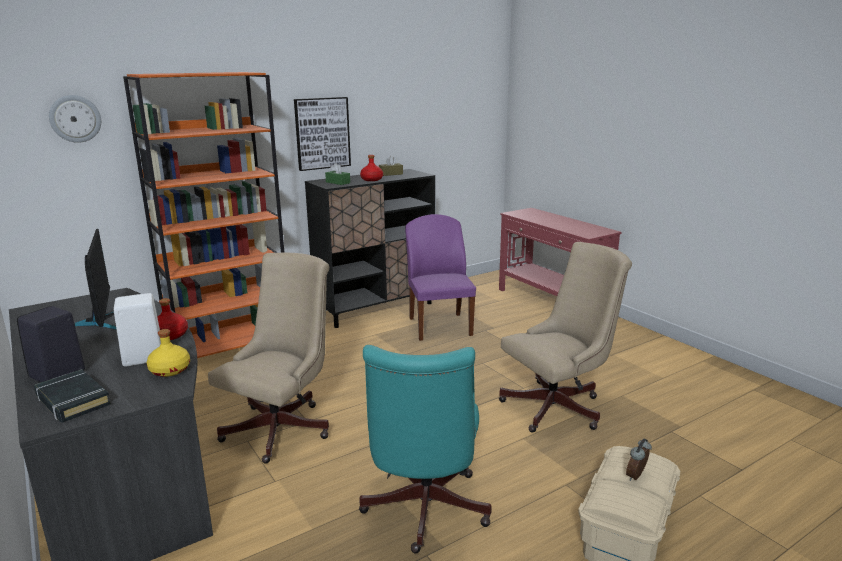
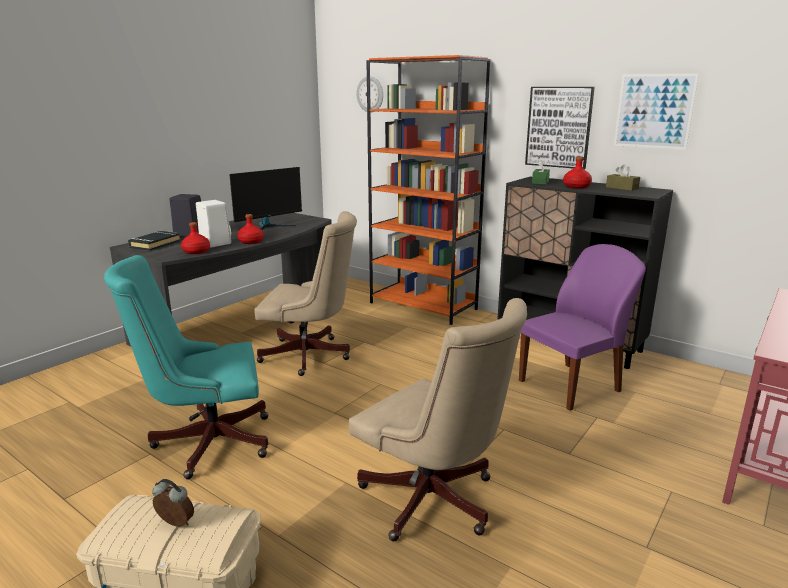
camera: 70 degrees right, 0 degrees up
(170, 370) = (196, 252): yellow bottle -> red bottle
(389, 113) = (654, 111): none -> picture

